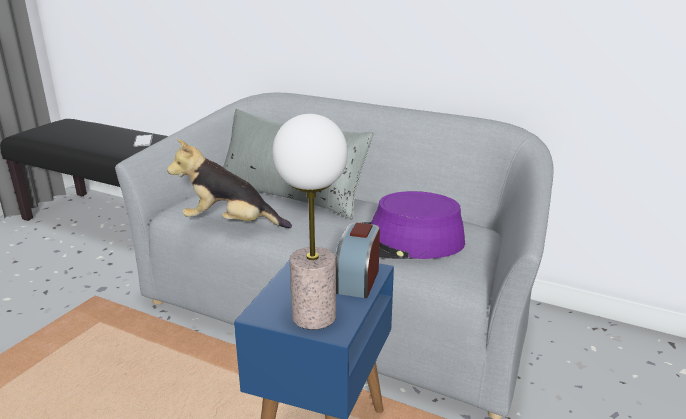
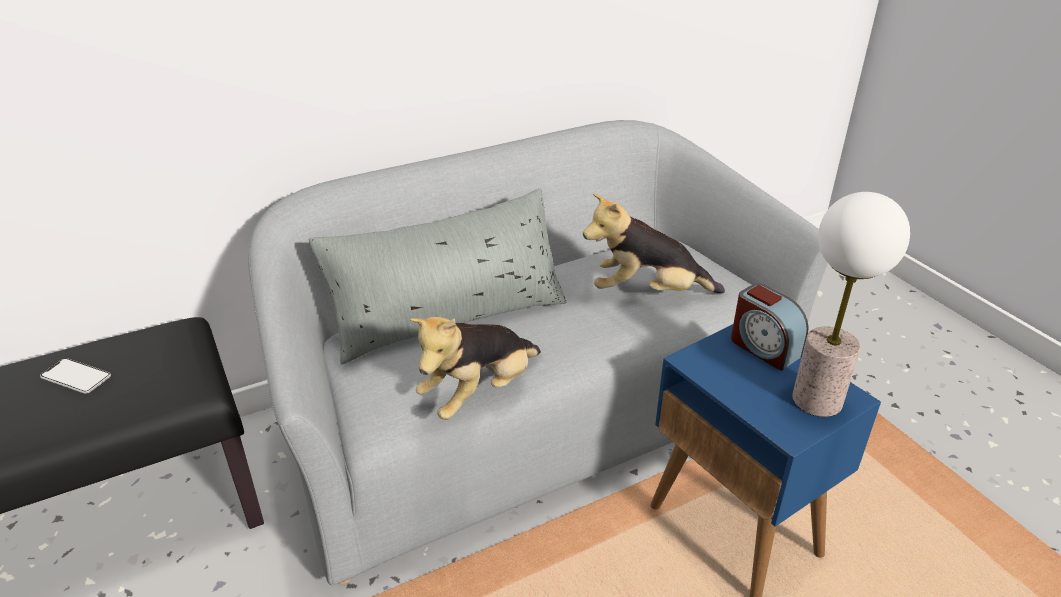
camera: 55 degrees left, 10 degrees up
(405, 241) = (647, 292): purple hat -> plush toy

